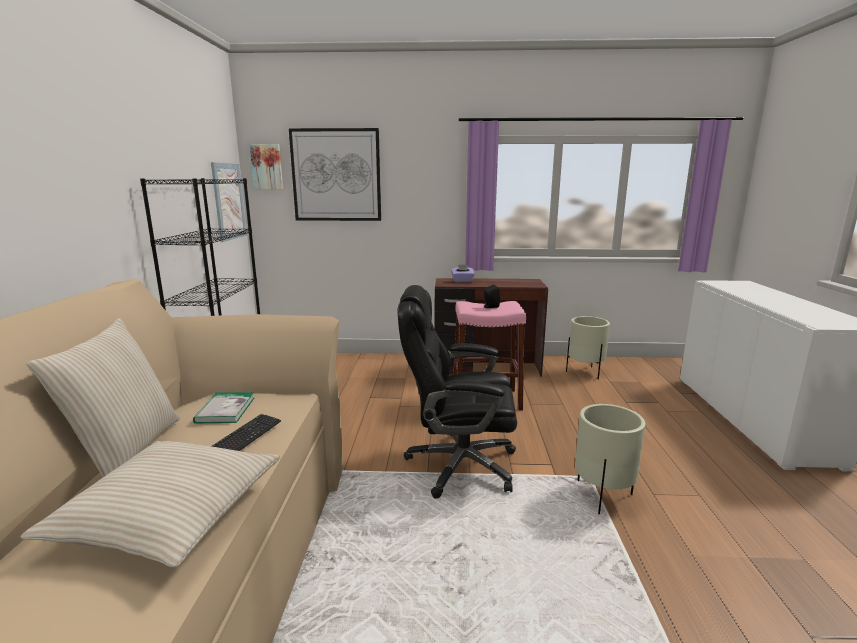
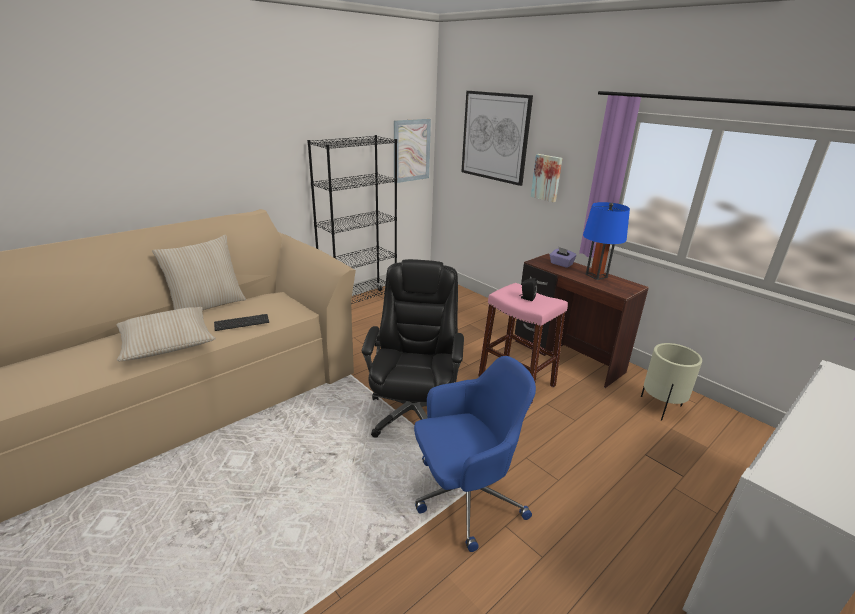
camera: 45 degrees right, 10 degrees up
(225, 410) = (266, 304): book -> none
(267, 167) = (450, 122): picture -> picture (547, 177)
(459, 465) = (414, 412): black office chair -> black office chair turned 45 degrees clockwise
(500, 281) = (596, 276): none -> blue table lamp
(602, 496) = (465, 497): beige planter -> blue office chair

